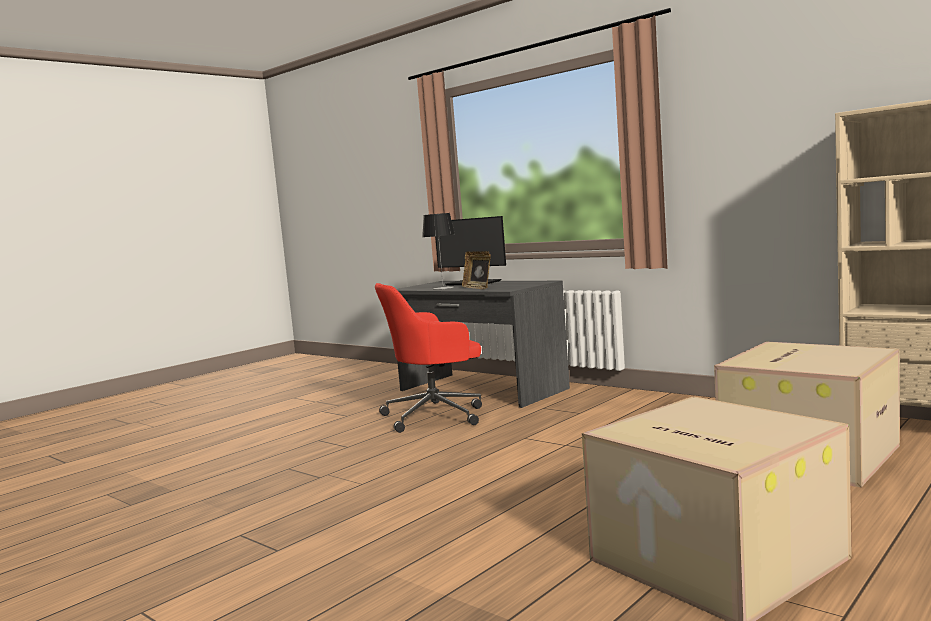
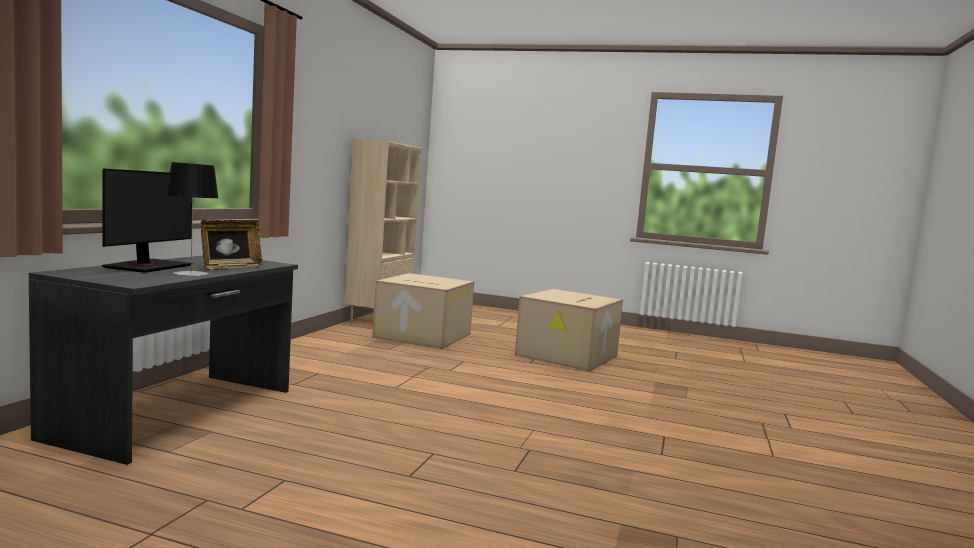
camera: 115 degrees left, 0 degrees up
(436, 415) = (306, 425): red office chair -> none

